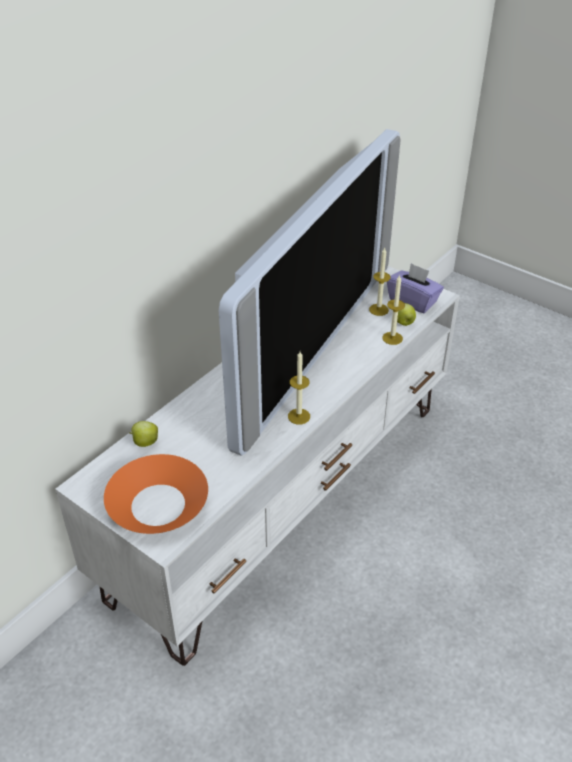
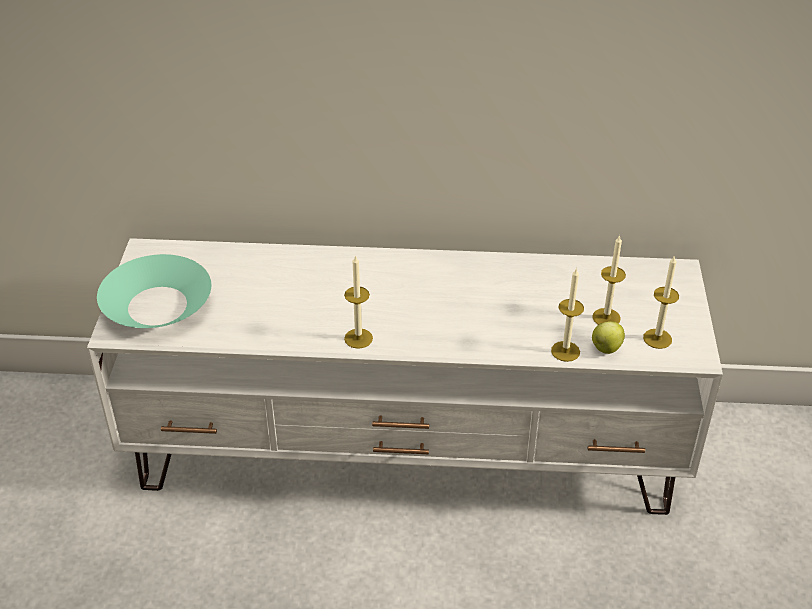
camera: 55 degrees right, 0 degrees up
(145, 442) = (228, 258): apple -> none
(157, 504) = (157, 305): orange bowl -> turquoise bowl
(308, 346) = (478, 294): television -> none
(413, 301) = (657, 338): purple tissue box -> candle

